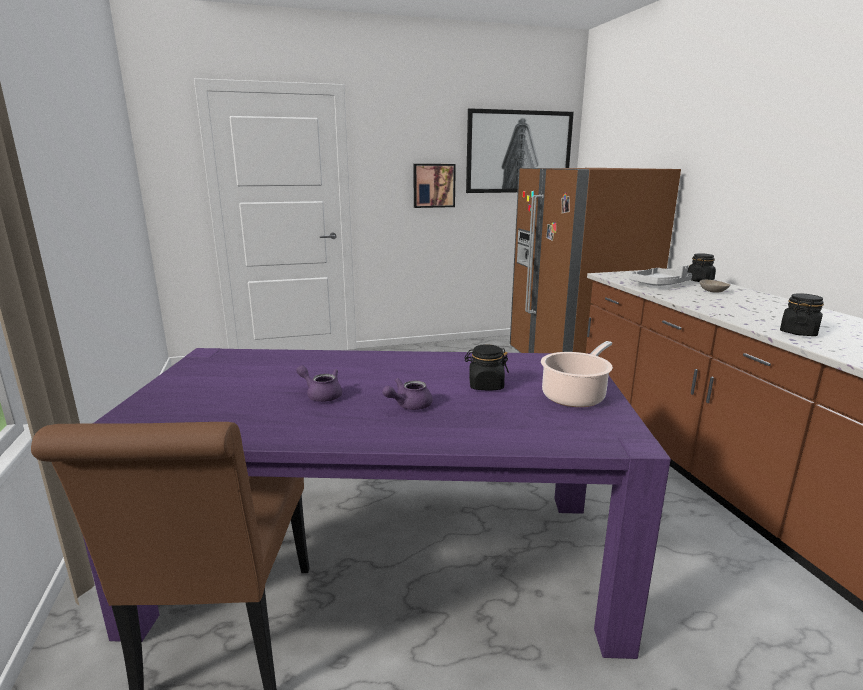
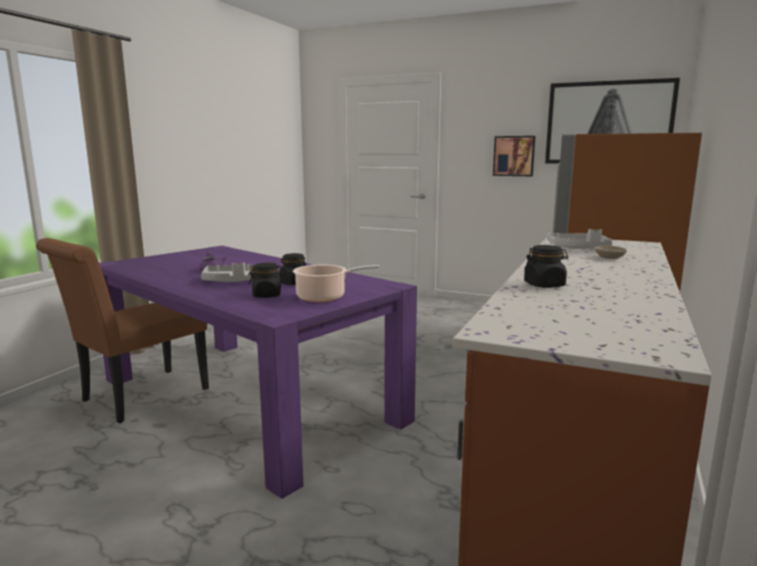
camera: 40 degrees right, 5 degrees down
(408, 406) = (232, 281): purple teapot -> grey tray
(699, 280) = (639, 251): black jar -> black jar (267, 295)

